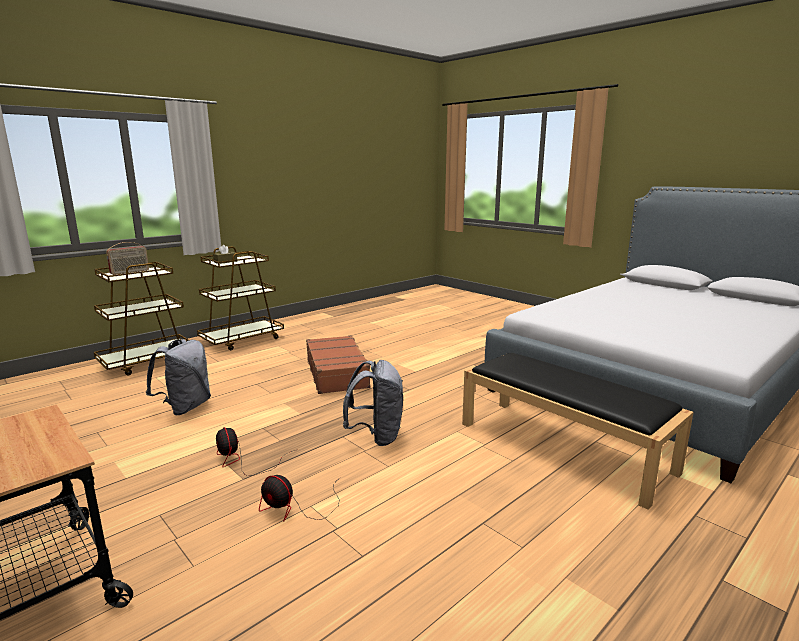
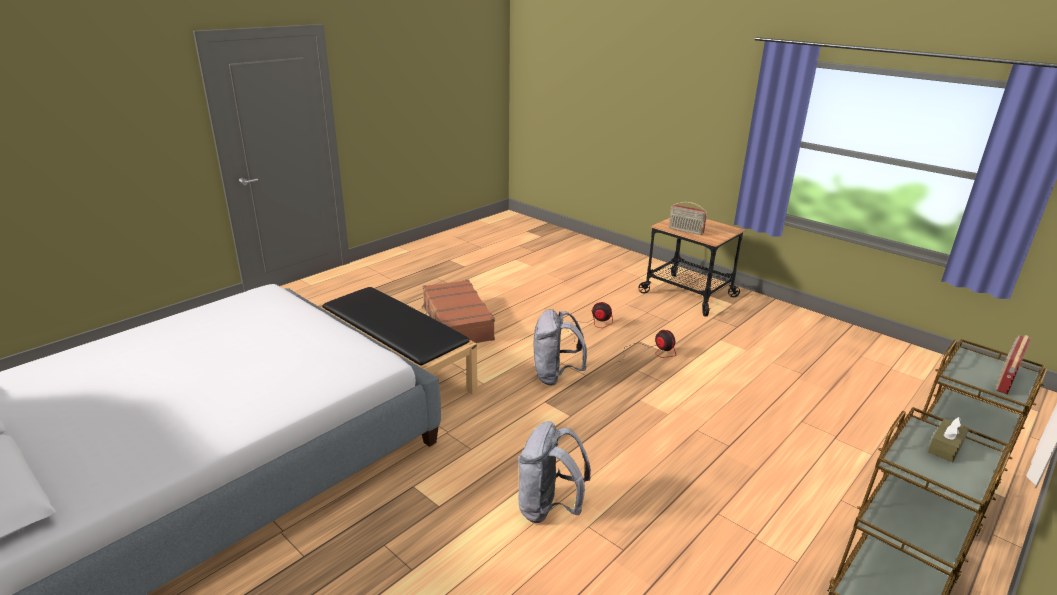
camera: 175 degrees right, 10 degrees up
(44, 441) = (685, 231): none -> radio
(185, 407) = (764, 404): grey backpack -> grey backpack (549, 508)
(337, 373) = (639, 473): brown suitcase -> brown suitcase (456, 323)

